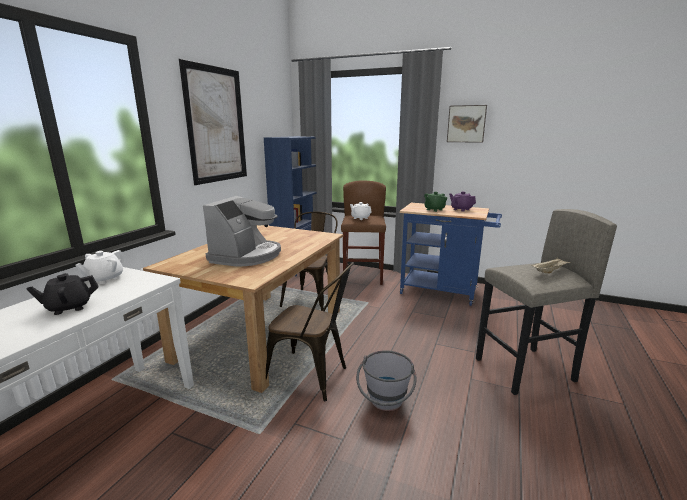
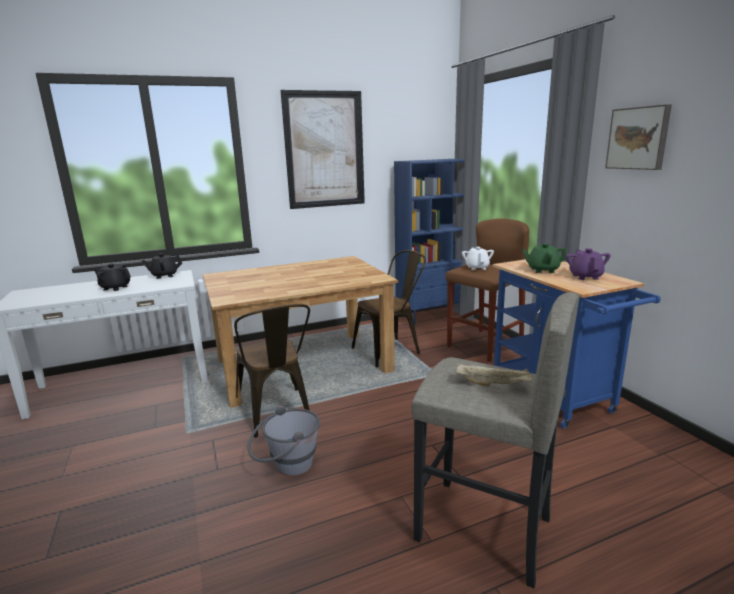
camera: 45 degrees right, 0 degrees up
(104, 279) = (164, 276): white teapot -> black teapot
(246, 256) = (273, 281): coffee machine -> none

